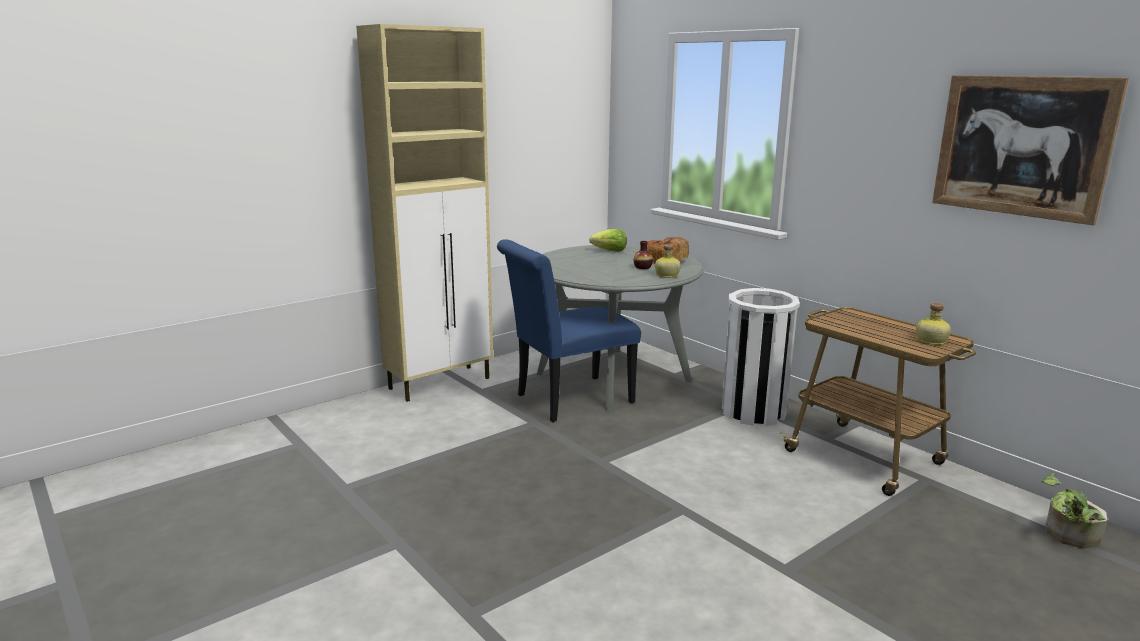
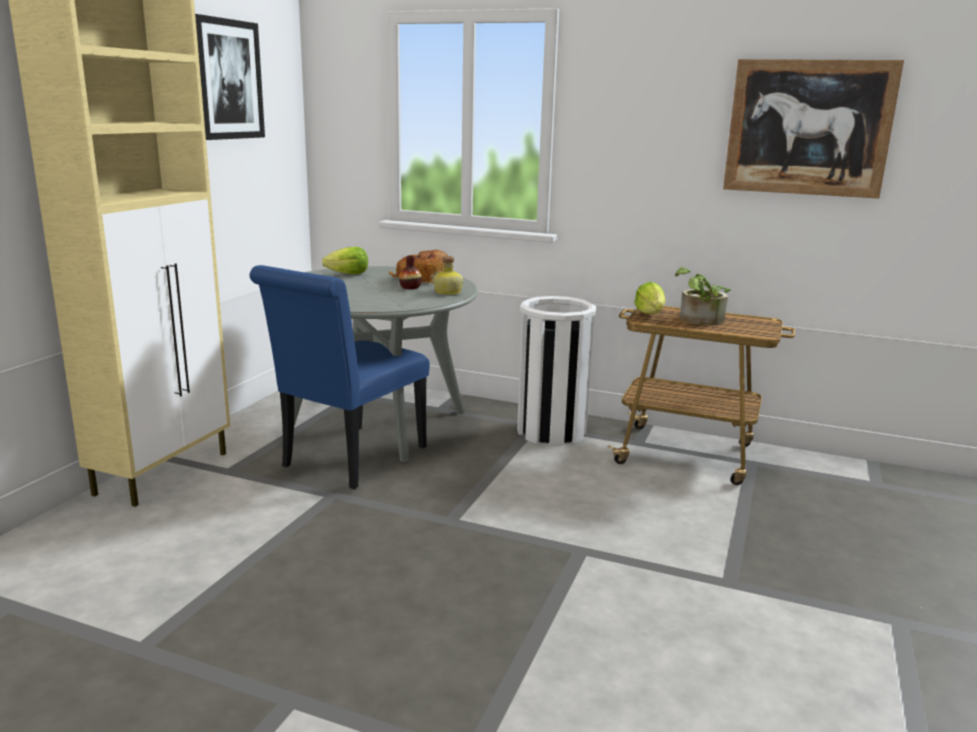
camera: 30 degrees left, 0 degrees up
(533, 93) = (227, 80): none -> picture
(838, 317) = (650, 314): none -> lettuce
(930, 340) = (749, 324): bottle -> none
(1066, 536) = (886, 484): potted plant -> potted plant (698, 321)

